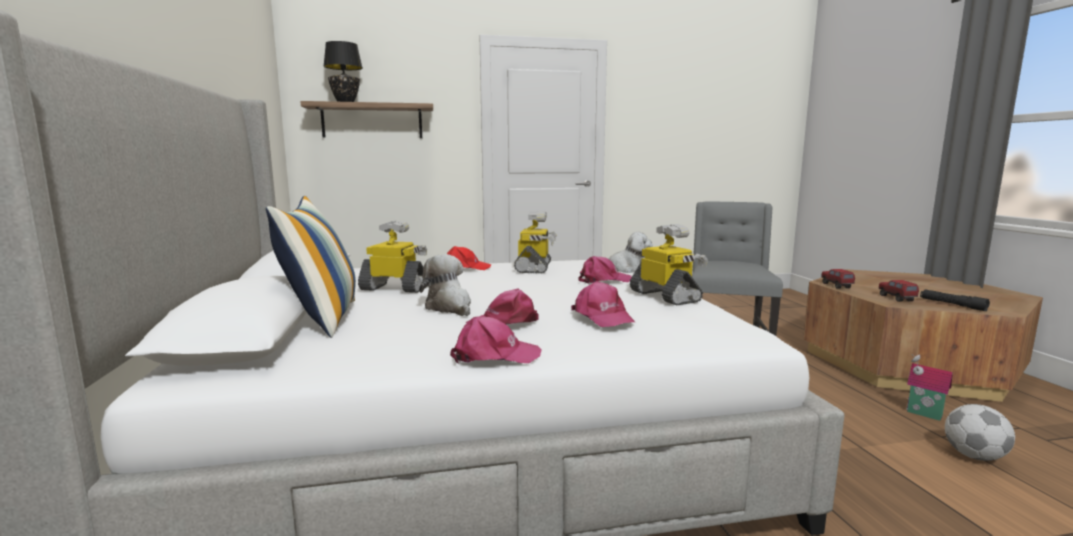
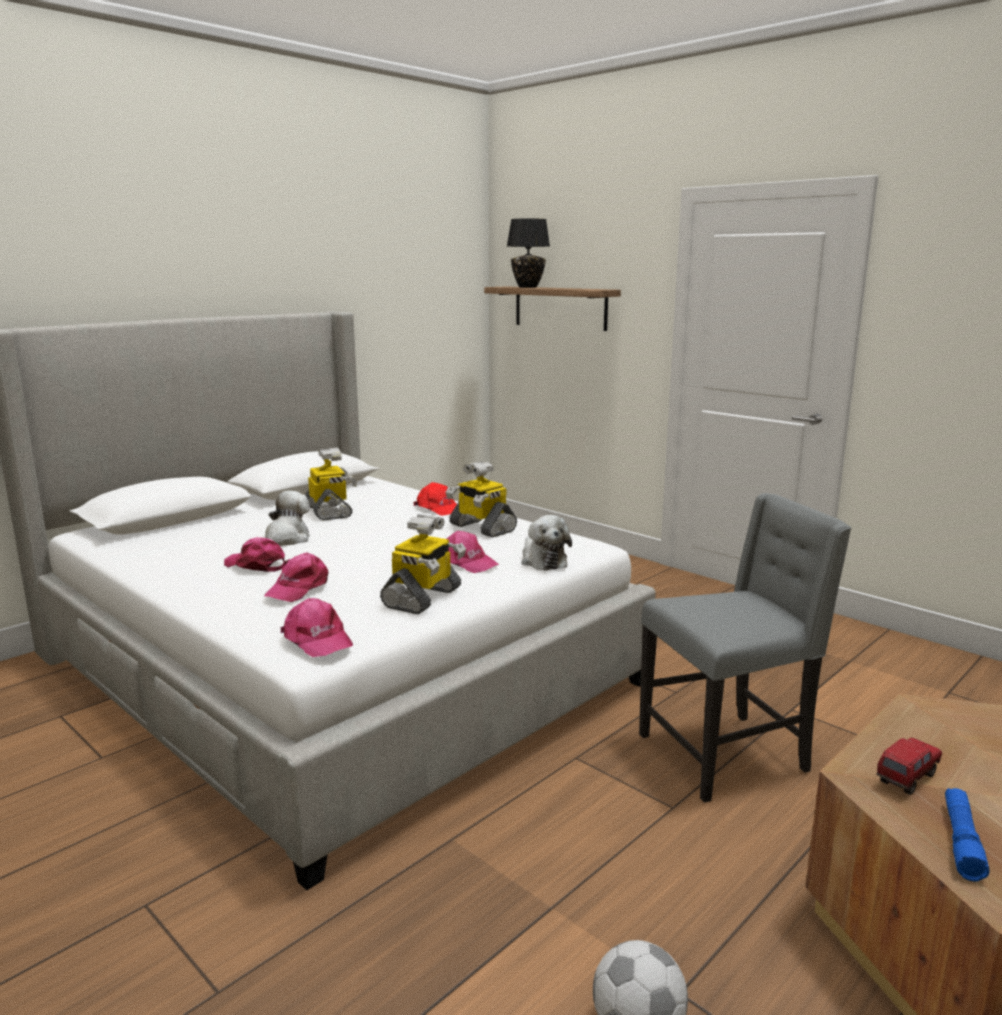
camera: 55 degrees right, 5 degrees up
(322, 318) = (223, 520): pillow -> none
(494, 355) = (173, 582): pink cap -> pink cap (317, 639)
(534, 268) = (481, 528): toy robot -> toy robot turned 75 degrees clockwise
(836, 286) = (907, 718): toy truck -> none
(923, 414) = (754, 972): toy house -> none
(952, 305) = (961, 841): black flashlight -> blue flashlight

